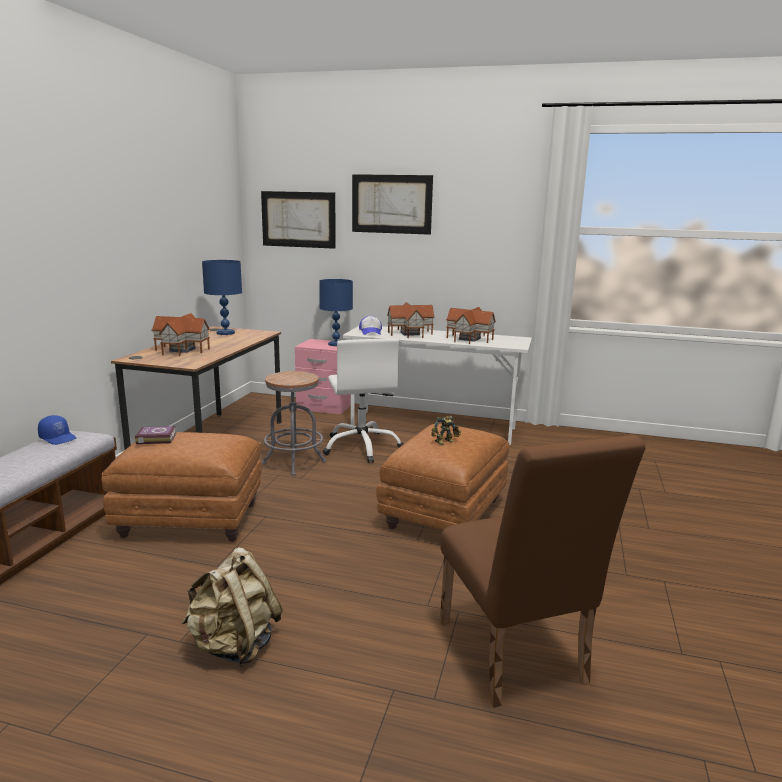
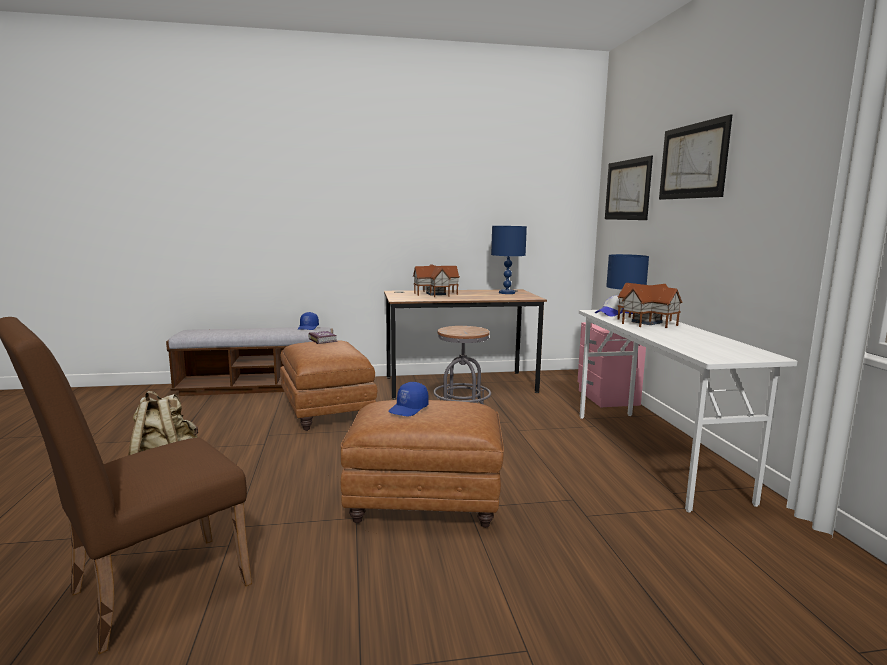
camera: 65 degrees right, 5 degrees down
(362, 446) = (537, 432): white office chair -> none
(445, 442) = (409, 409): toy robot -> blue cap
(470, 339) = (688, 340): toy house -> none

